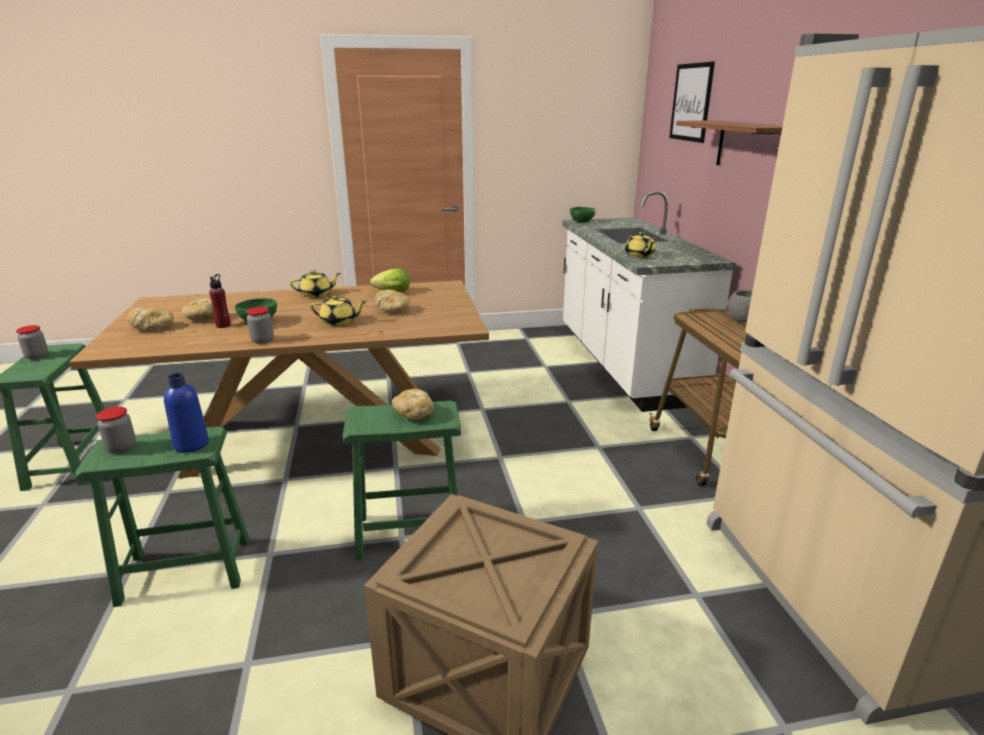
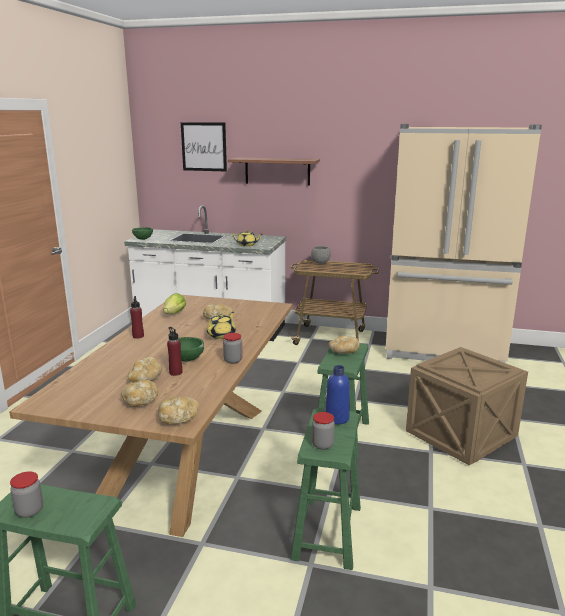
camera: 65 degrees left, 5 degrees down
(112, 347) = (178, 418): none -> bread
(316, 294) = (138, 336): yellow teapot -> red bottle

